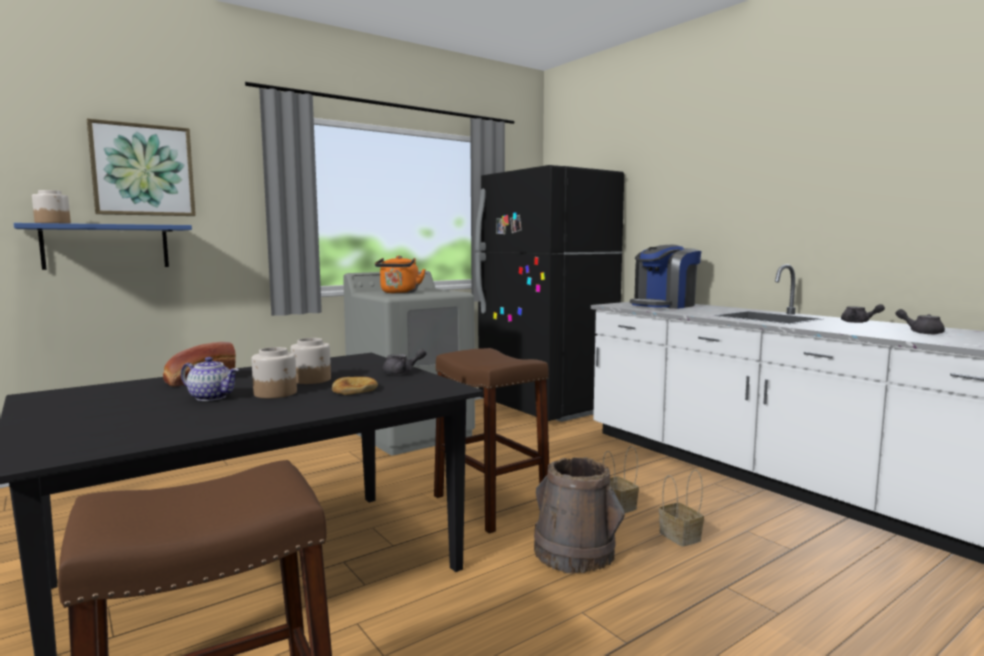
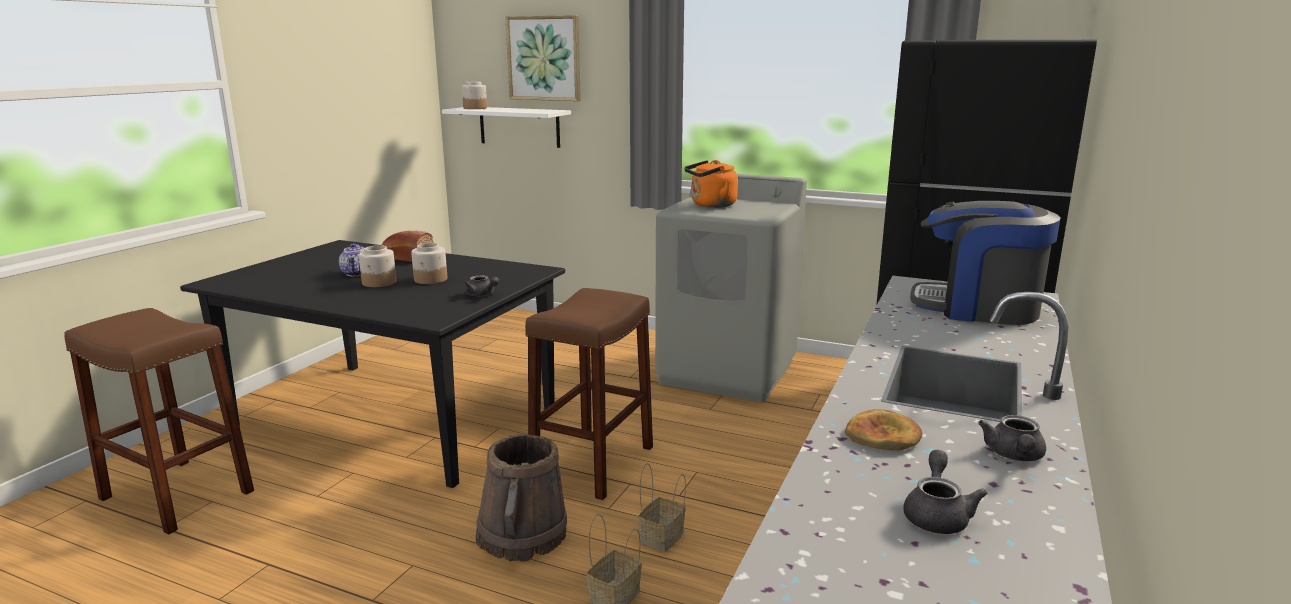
camera: 60 degrees right, 10 degrees up
(106, 246) = (519, 127): blue shelf -> white shelf
(354, 389) = (406, 297): bread -> bread (883, 436)

